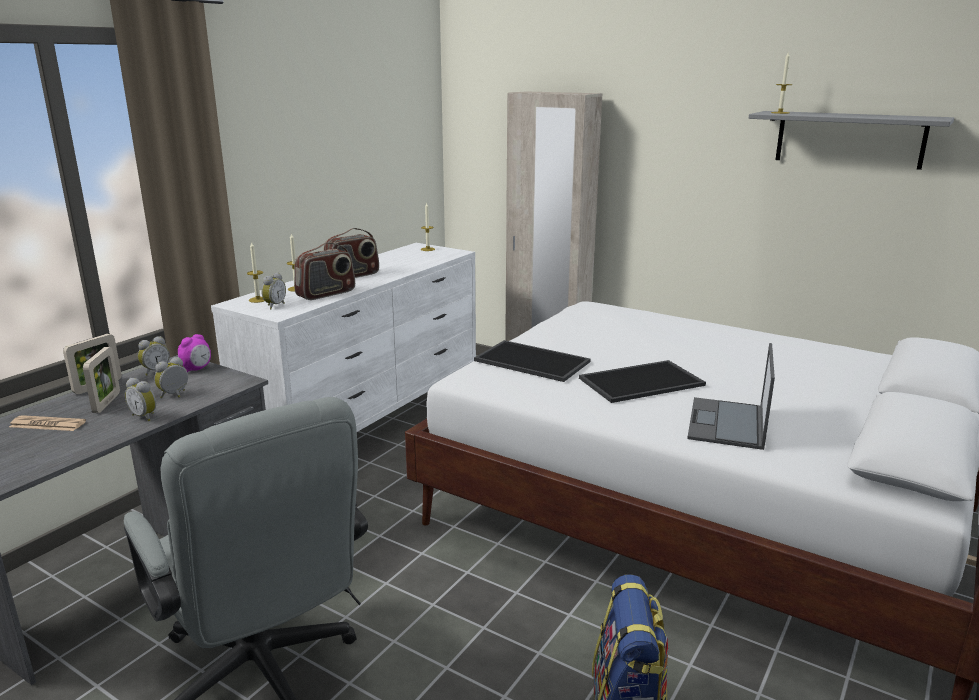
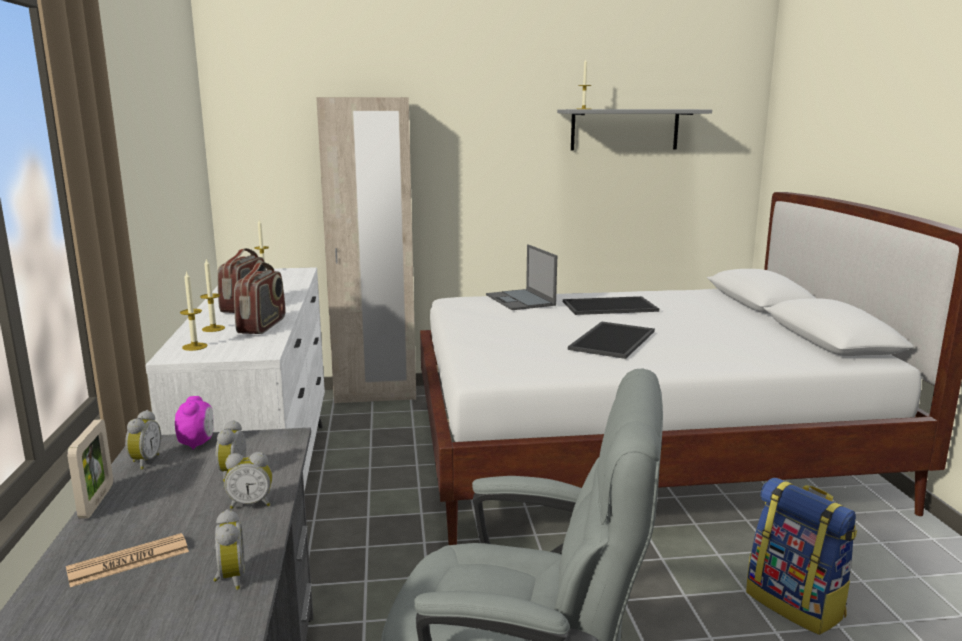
camera: 40 degrees left, 5 degrees down
(107, 403) = (159, 511): picture frame -> none
(274, 306) = (232, 347): alarm clock -> alarm clock (229, 578)
(530, 361) = (505, 348): tray -> tray (609, 307)
(727, 424) = (716, 350): laptop -> laptop (521, 300)

